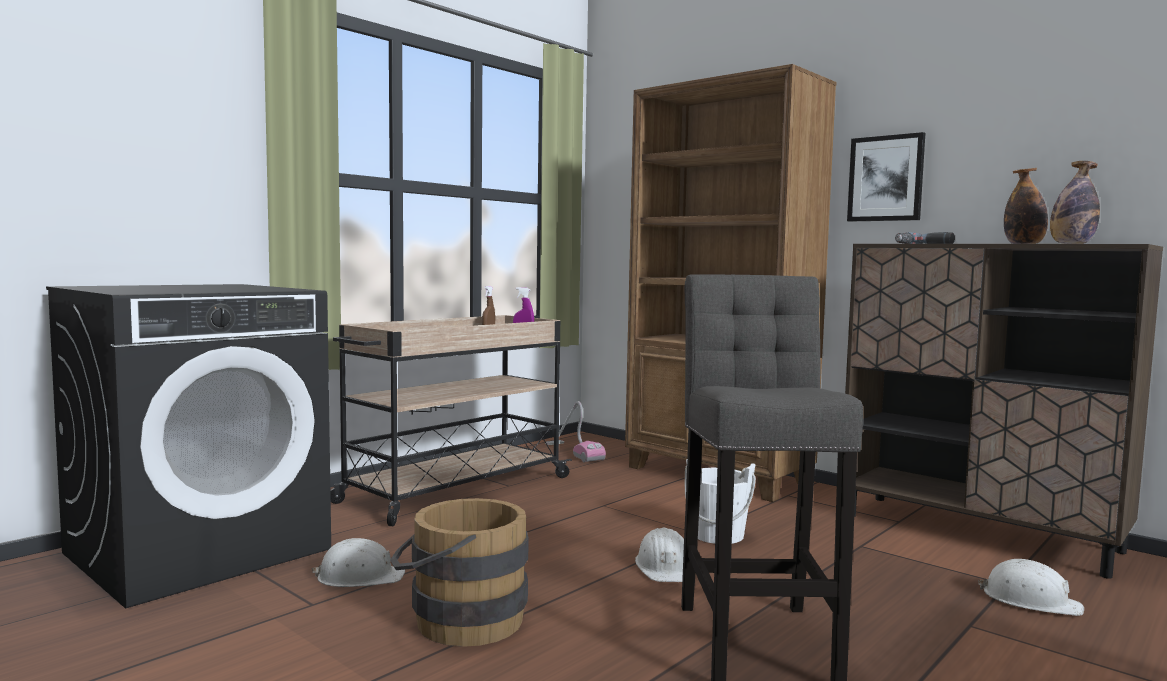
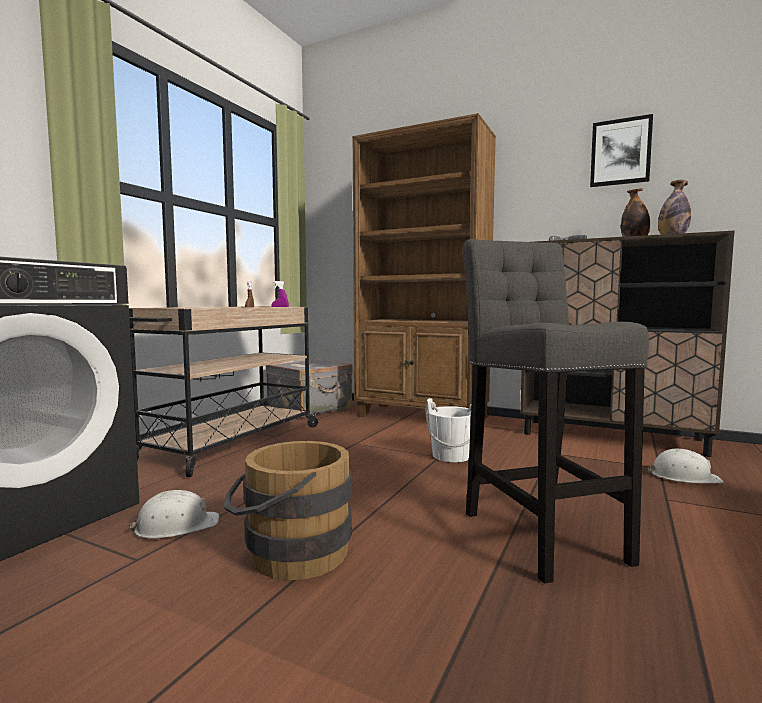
camera: 15 degrees left, 0 degrees up
(573, 452) = (311, 409): vacuum cleaner -> grey suitcase
(664, 567) = (431, 484): white hard hat -> none
(886, 178) = (531, 203): picture -> picture (620, 152)

